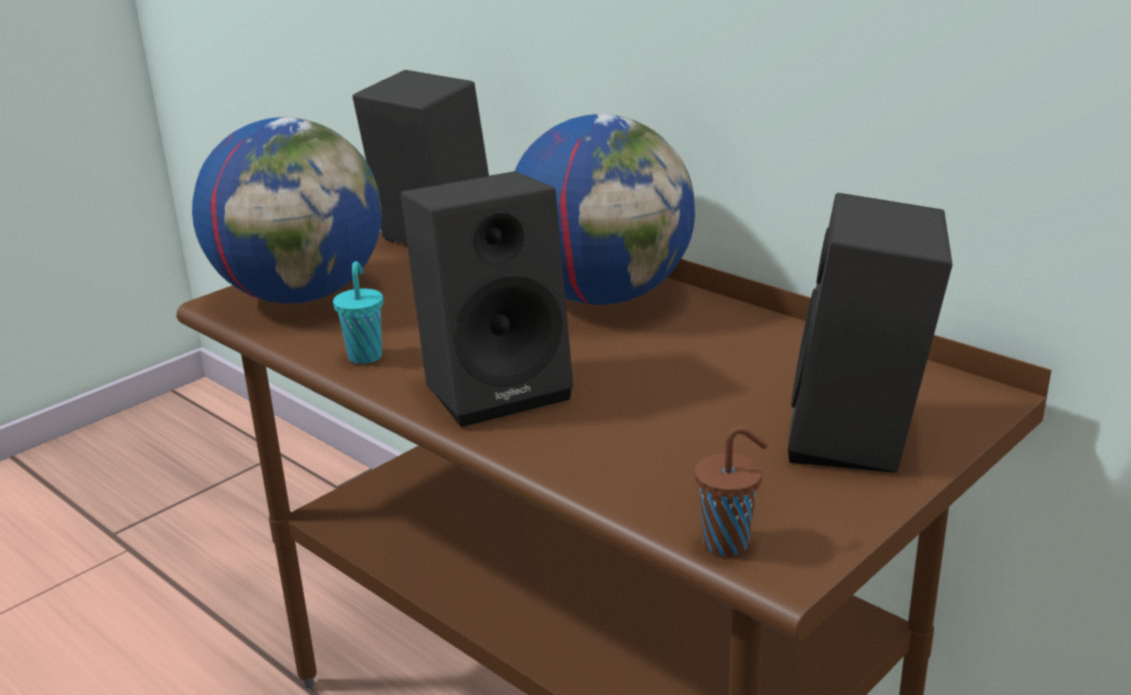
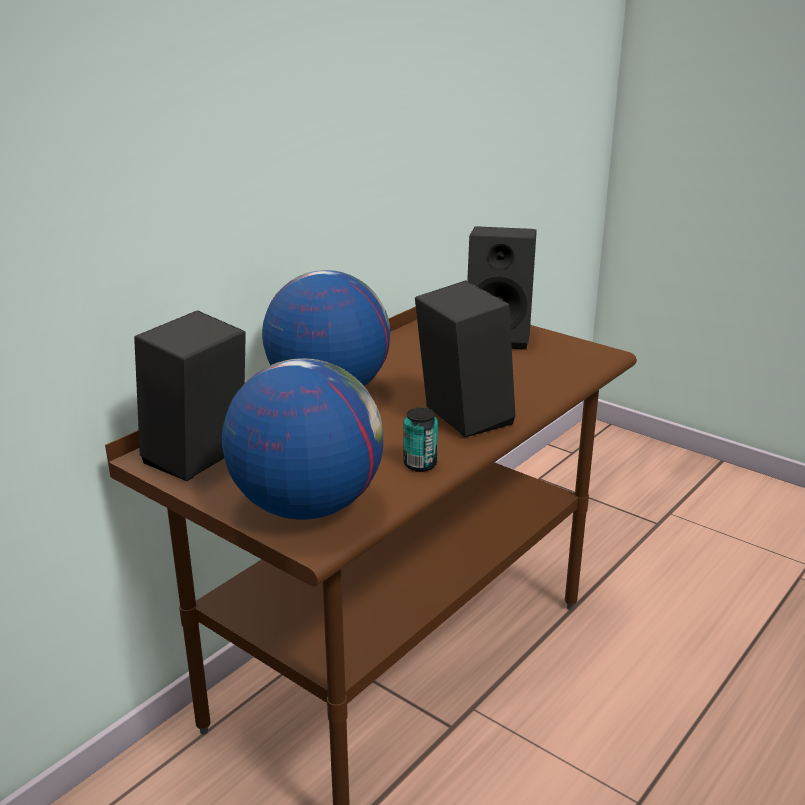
camera: 95 degrees left, 0 degrees up
(365, 355) = (420, 464): turquoise cup -> can
(729, 543) = (594, 363): brown cup -> none

